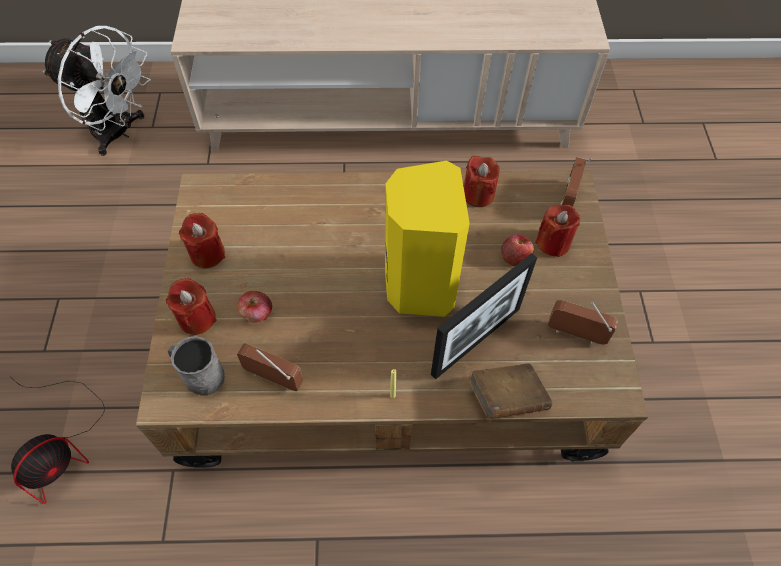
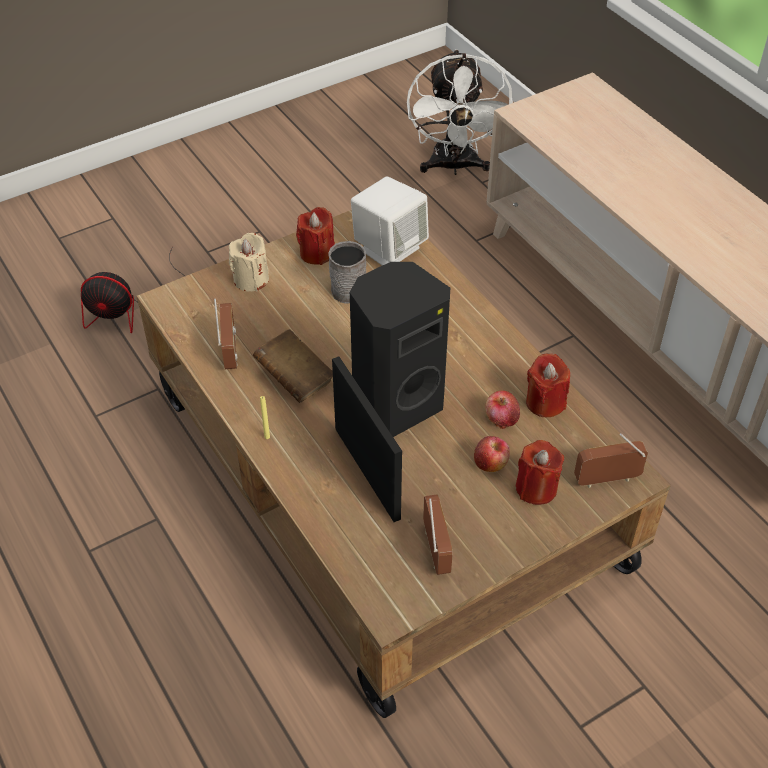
camera: 60 degrees right, 10 degrees down
(197, 318) = (251, 279): red candle -> beige candle
(199, 375) = (201, 308): grey mug -> grey mug (348, 286)
(246, 202) = (389, 248): none -> white speaker
(257, 314) = (282, 312): apple -> apple (501, 419)
(418, 285) = (395, 404): yellow speaker -> black speaker
(476, 341) = (367, 473): picture frame -> picture frame turned 135 degrees counterclockwise
(506, 398) = (321, 521): brown book -> brown book (295, 378)

